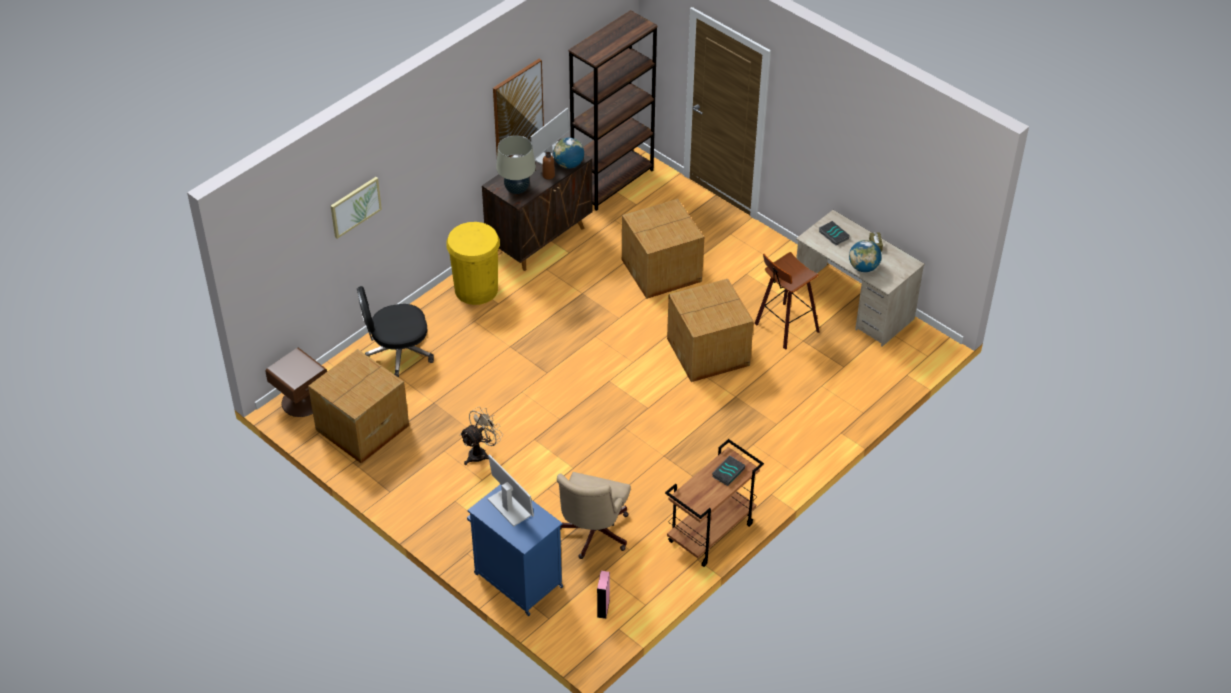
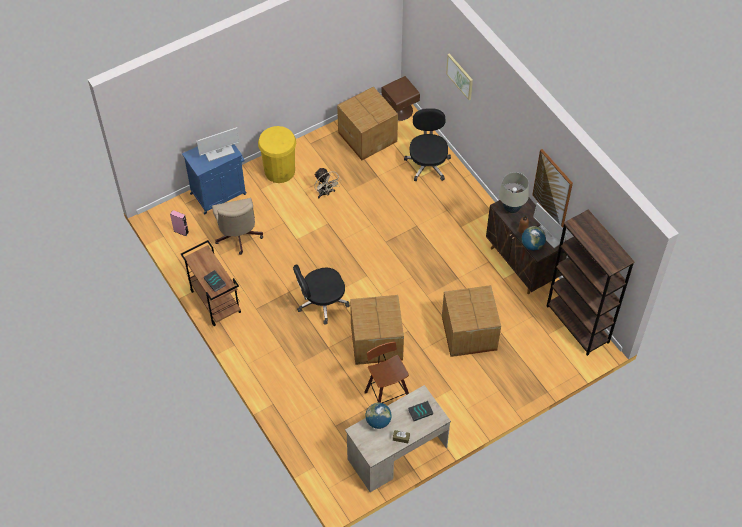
camera: 105 degrees right, 10 degrees up
(476, 289) = (478, 216): yellow trash can -> yellow trash can (279, 170)
(592, 535) = (238, 238): beige office chair -> beige office chair turned 135 degrees counterclockwise
(669, 418) = (321, 302): none -> black office chair

